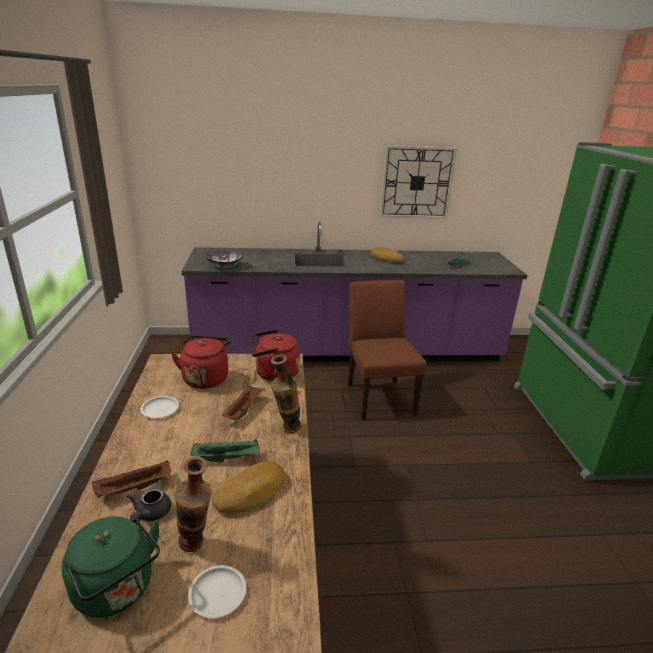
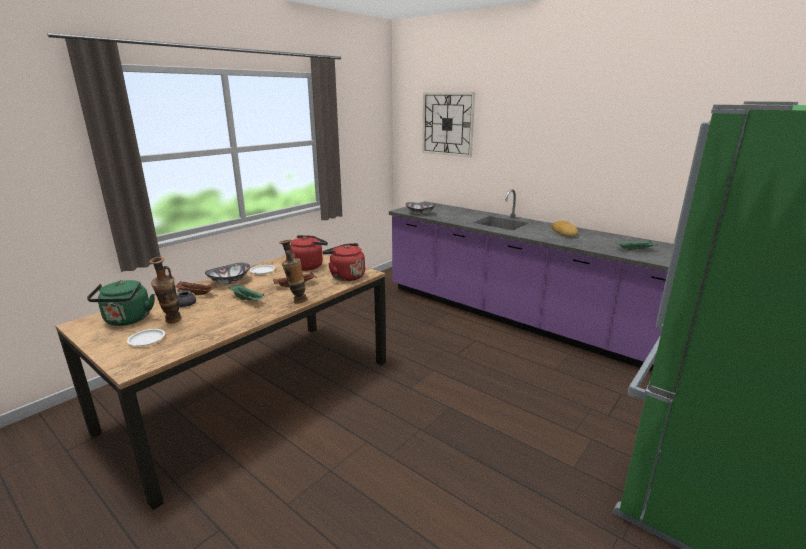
camera: 45 degrees right, 5 degrees down
(147, 445) = (229, 282): none -> bowl
(251, 492) = (228, 316): bread -> none
(378, 395) = (499, 356): brown chair -> none
(417, 182) = (620, 160): wall clock -> wall clock (447, 124)

